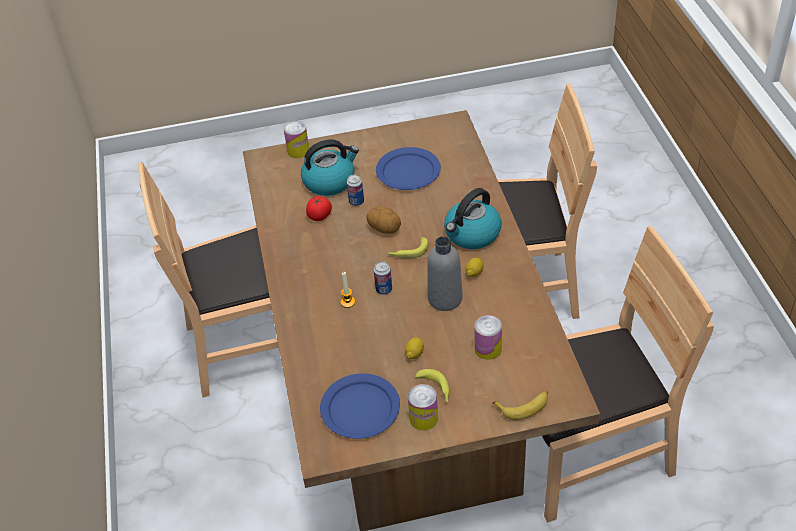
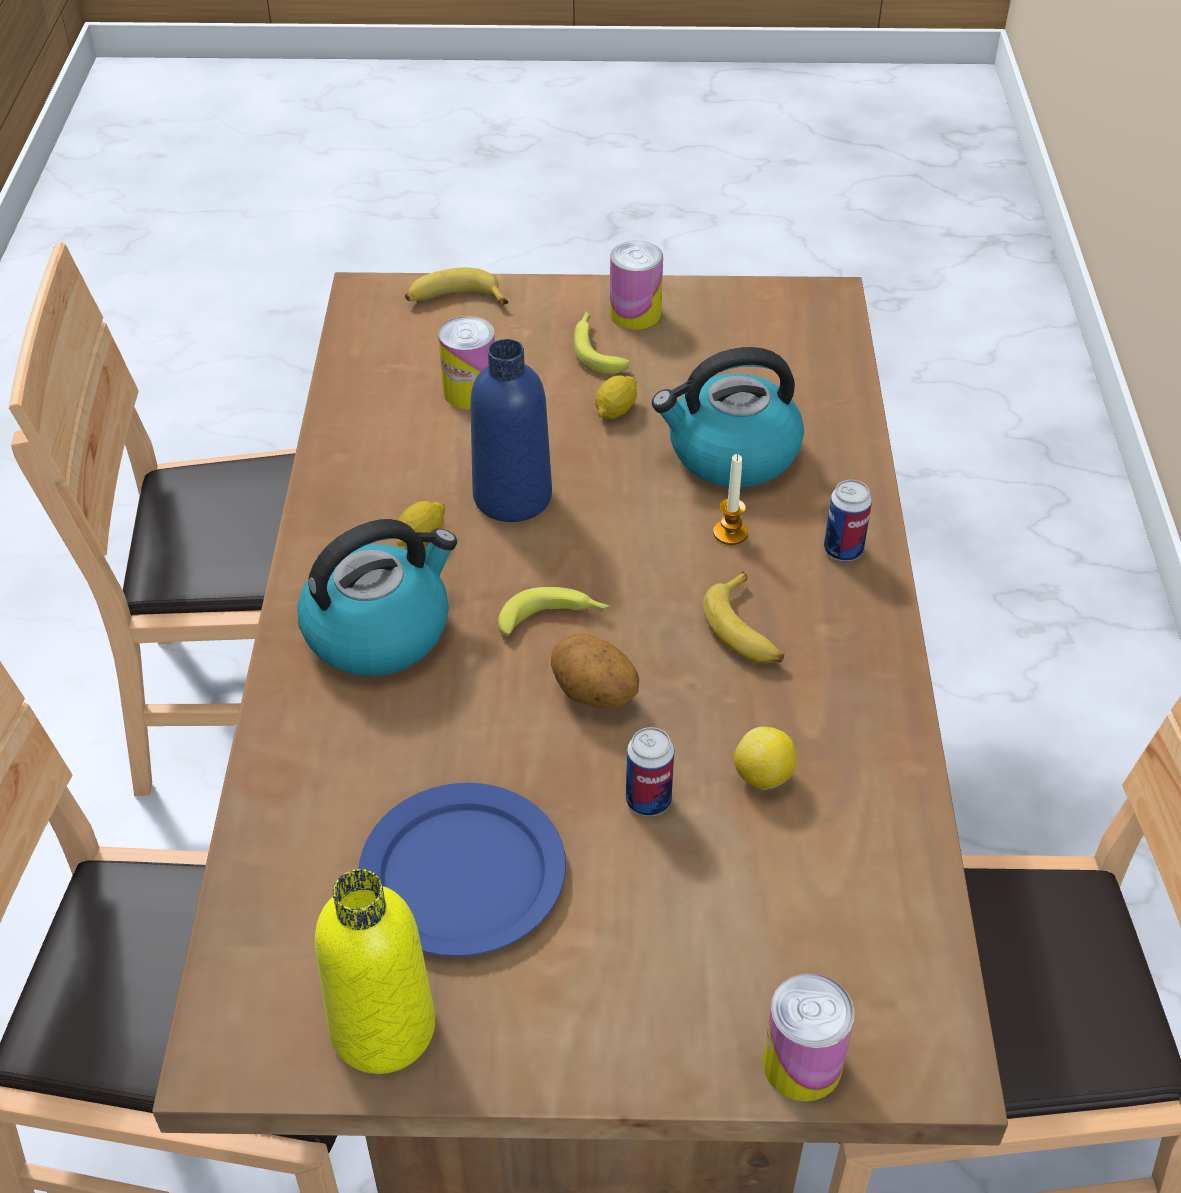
camera: 170 degrees left, 0 degrees up
(319, 216) = (763, 777): tomato -> lemon
(330, 181) = (713, 898): kettle -> kettle (731, 454)
(334, 263) = (746, 630): none -> banana
(361, 408) = (744, 346): blue plate -> none
(384, 289) = (641, 543): can -> can (843, 550)
(415, 135) = (383, 1028): none -> yellow bottle
(445, 299) = (512, 497): grey bottle -> blue bottle

